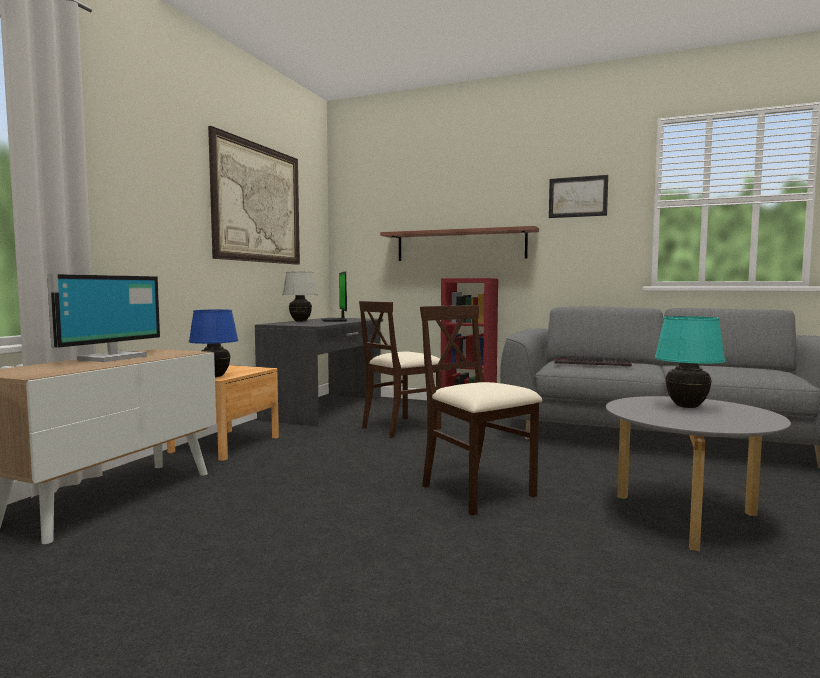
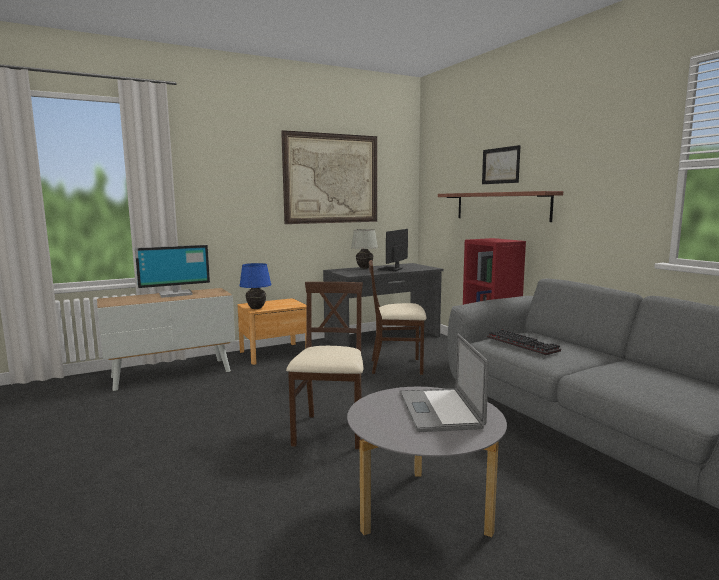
camera: 40 degrees right, 5 degrees up
(578, 197) = (600, 157): picture -> picture (500, 165)
(687, 407) = (439, 410): turquoise table lamp -> laptop

